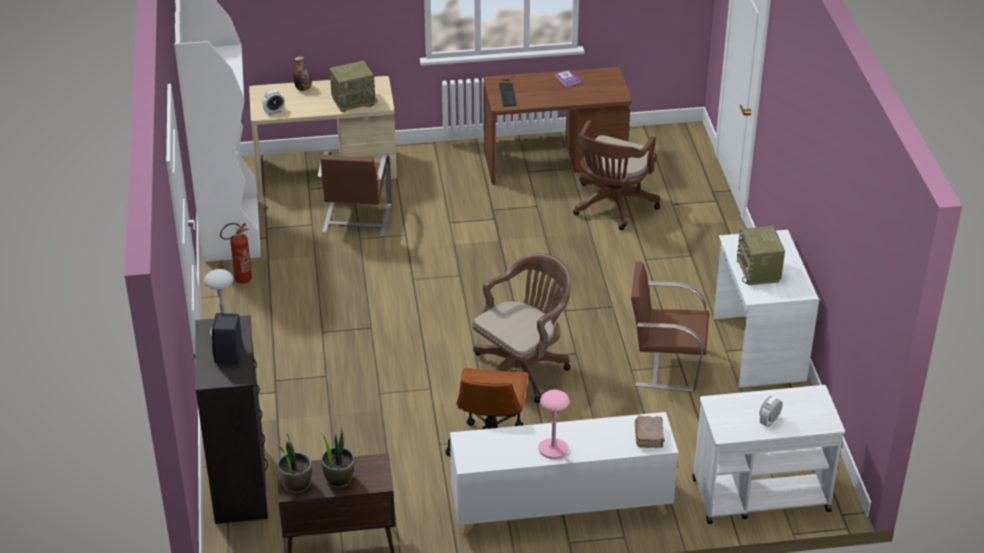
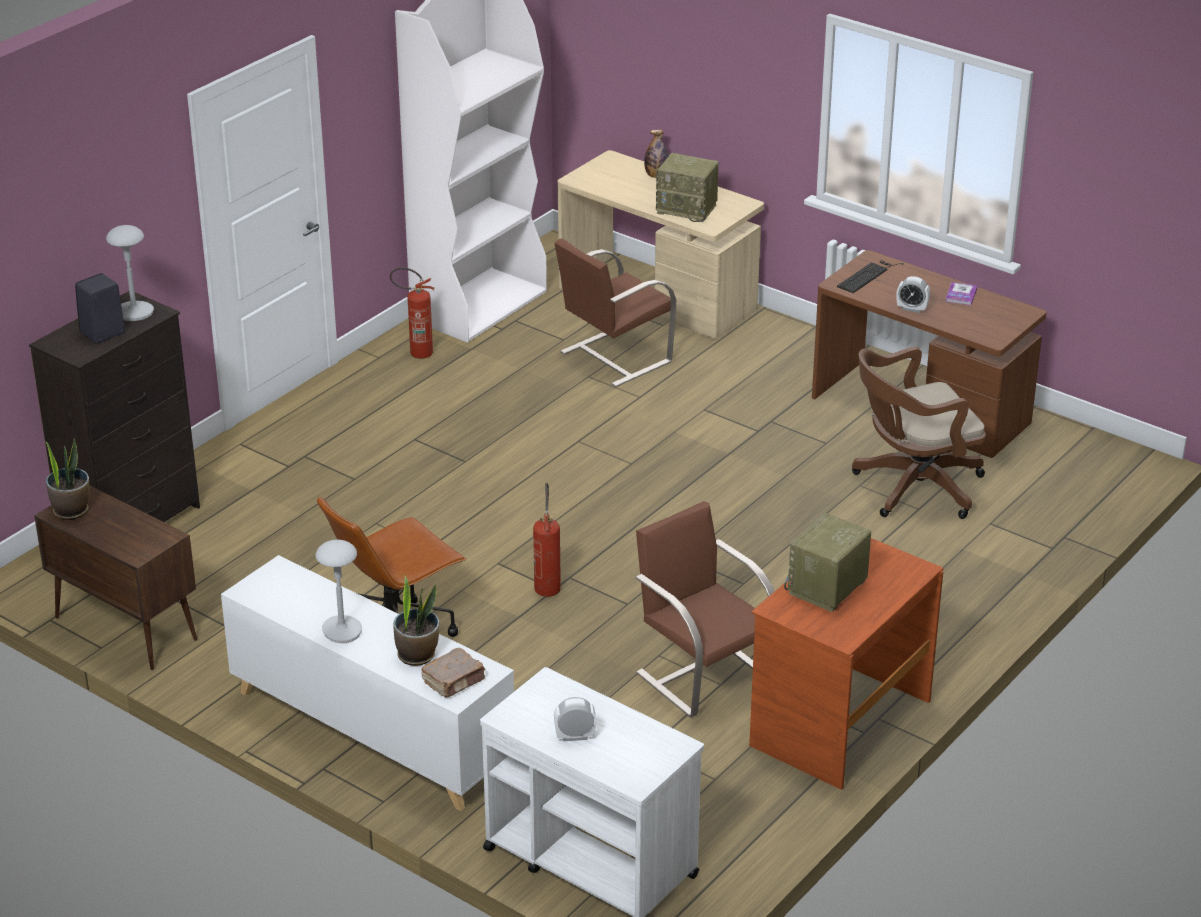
camera: 45 degrees right, 5 degrees down
(274, 111) = (592, 183): alarm clock -> alarm clock (912, 309)
(338, 479) = (111, 529): potted plant -> potted plant (417, 655)
(523, 369) = (547, 585): brown office chair -> fire extinguisher
(553, 449) = (342, 631): pink table lamp -> grey table lamp
(757, 348) = (839, 722): white desk -> brown desk

